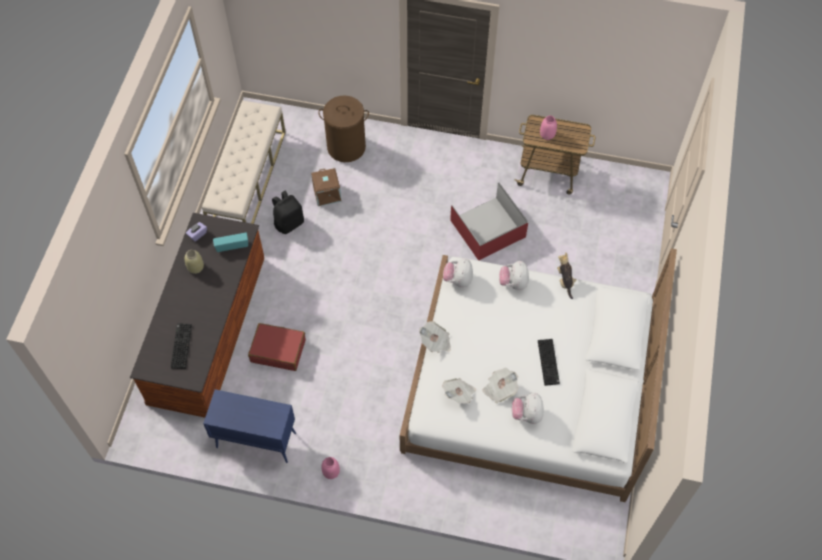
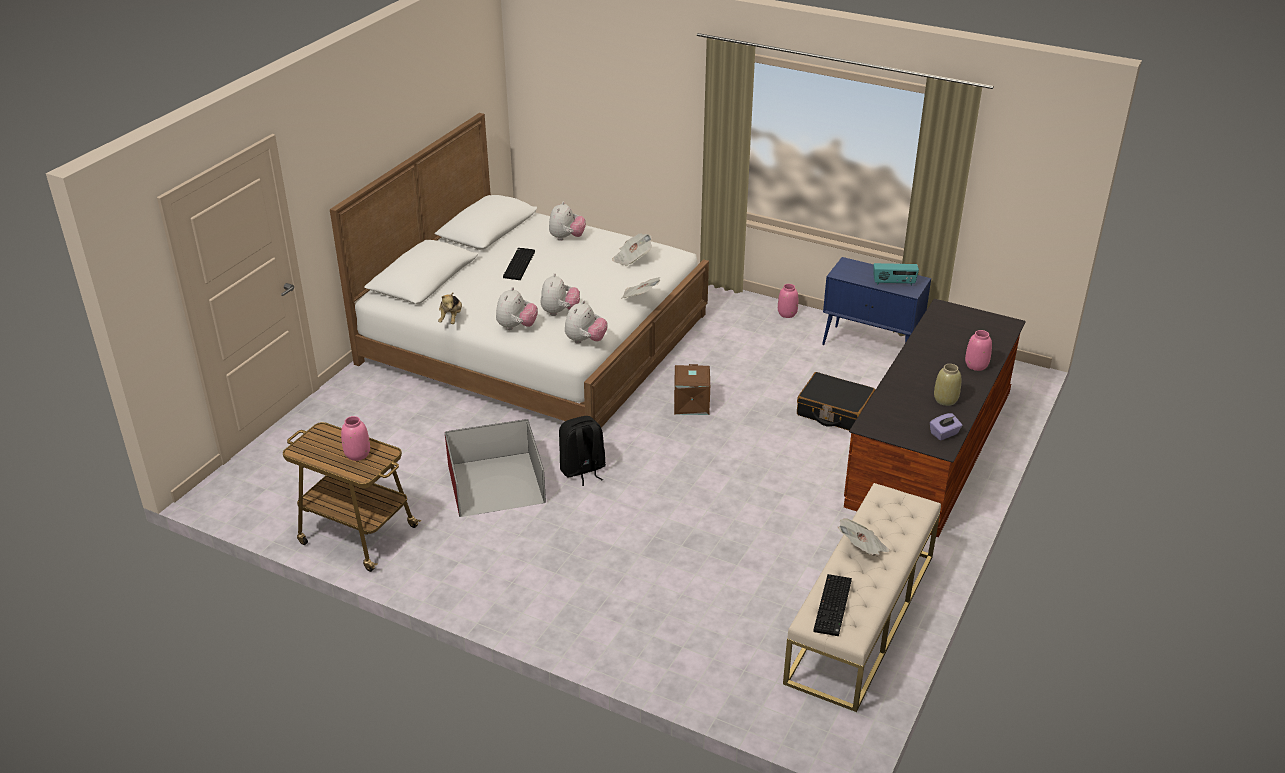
camera: 165 degrees left, 25 degrees down
(172, 310) = (976, 365): none -> pink vase
(180, 346) = (962, 335): keyboard -> keyboard (834, 606)
(232, 246) = (891, 413): radio -> radio (894, 283)
(278, 350) = (834, 411): red suitcase -> black suitcase
(289, 223) = (798, 543): black backpack -> black backpack (582, 470)
(327, 194) = (726, 571): brown storage box -> brown storage box (690, 404)
(346, 147) = (674, 636): brown laundry basket -> none
(489, 307) = (560, 312): none -> plush toy
(499, 389) = (585, 256): newspaper -> newspaper (862, 548)

